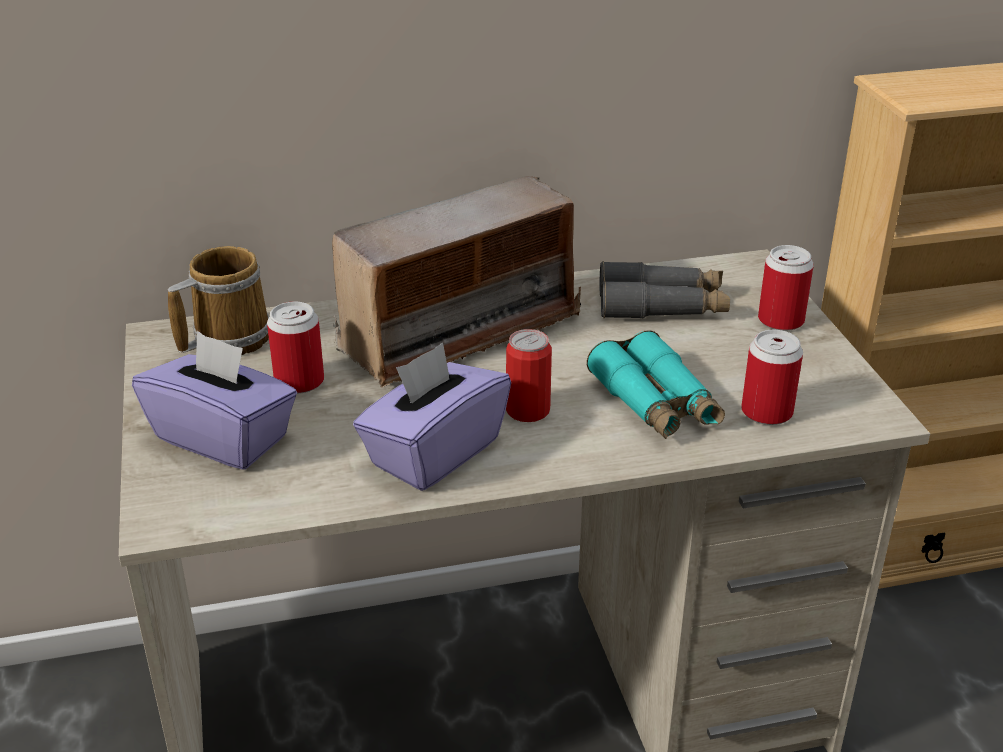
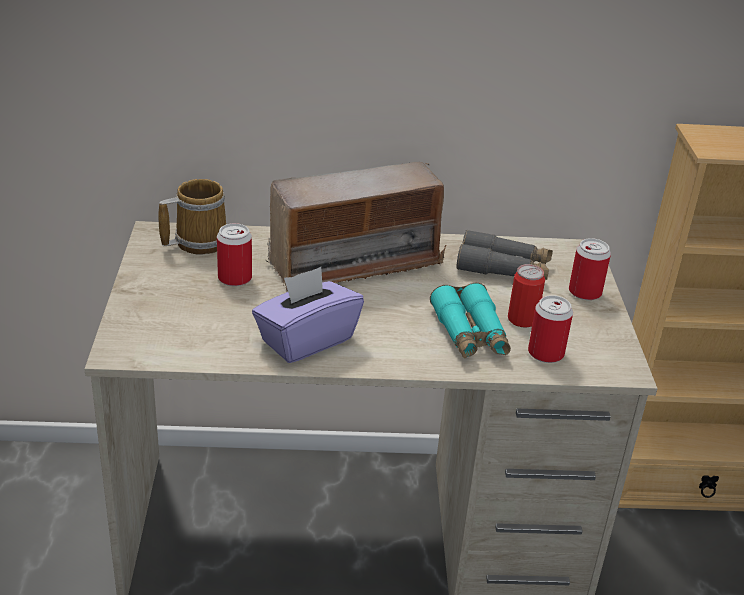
camera: 10 degrees right, 0 degrees up
(223, 437) = (173, 306): purple tissue box -> none
(527, 410) = (380, 323): can -> can (522, 319)

